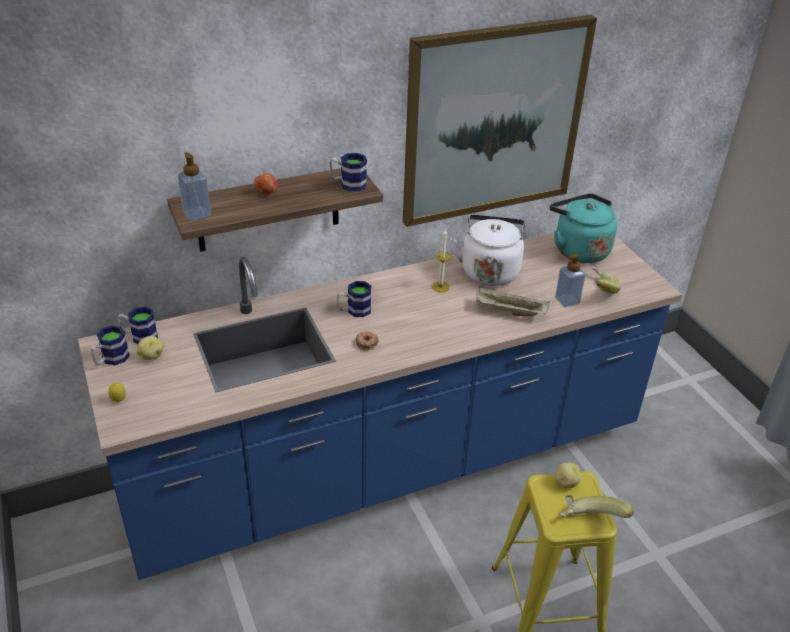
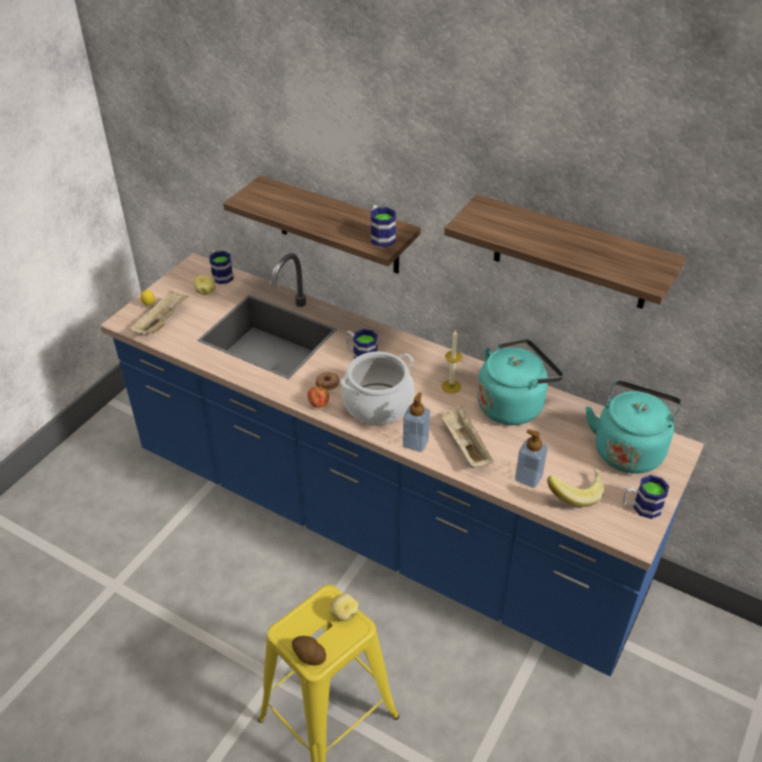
camera: 55 degrees right, 5 degrees up
(111, 359) = (185, 278): mug -> mug (641, 507)
(156, 402) = (162, 321): none -> beige tray
(197, 214) = (253, 196): soap dispenser -> soap dispenser (415, 443)
(266, 193) = (318, 208): apple -> apple (318, 404)
(420, 329) = (377, 404): none -> cooking pot
(489, 271) = (513, 404): white kettle -> turquoise kettle
(494, 121) = (571, 254): picture -> shelf
(592, 523) = (309, 656): banana -> potato

